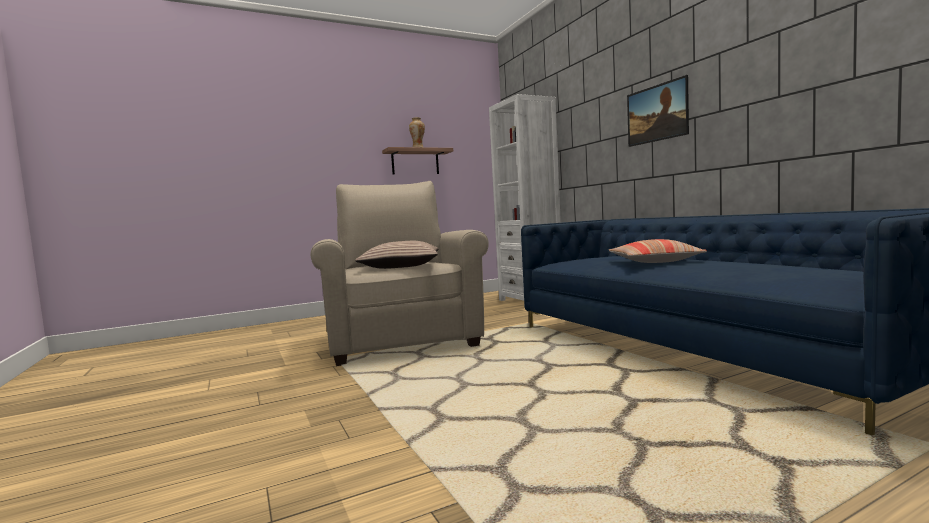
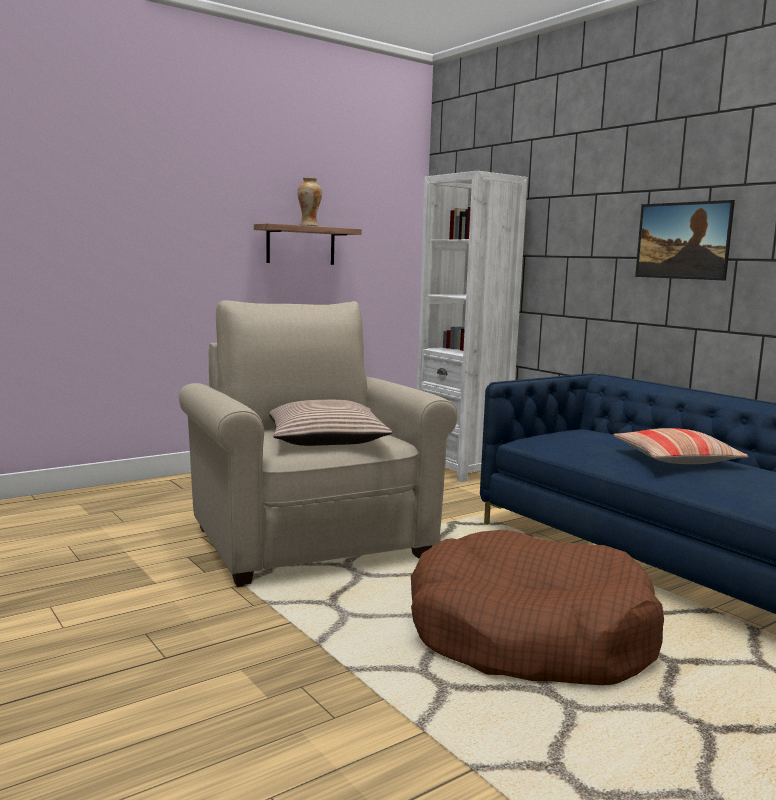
camera: 10 degrees left, 5 degrees up
(527, 387) = (529, 635): none -> brown dog bed

